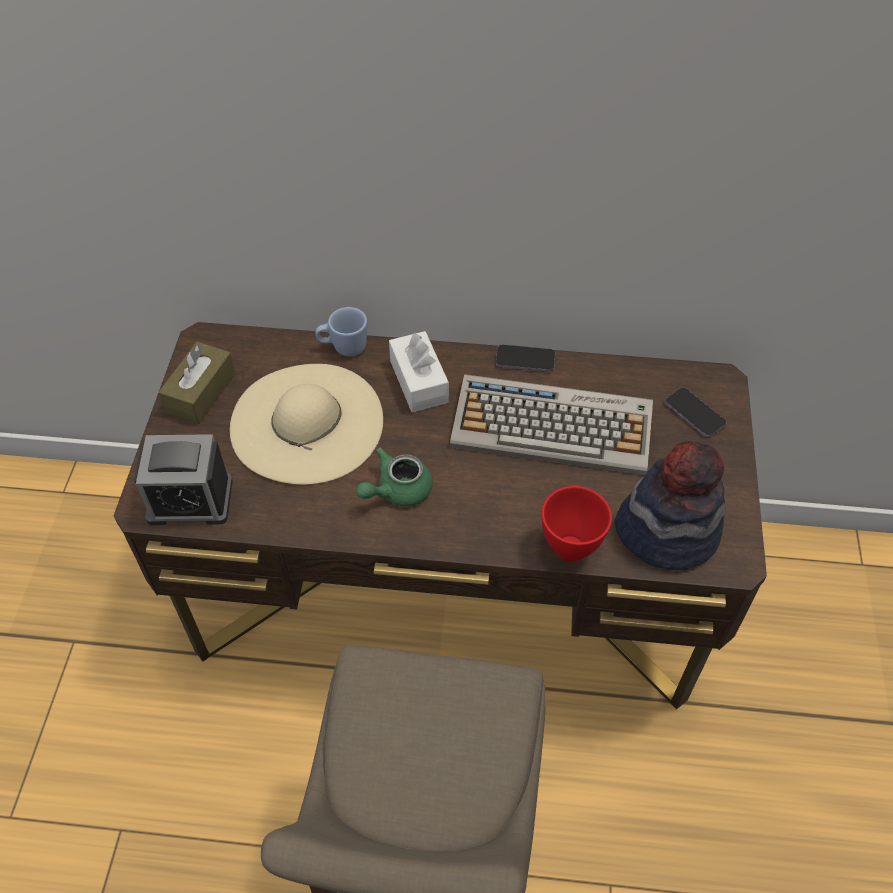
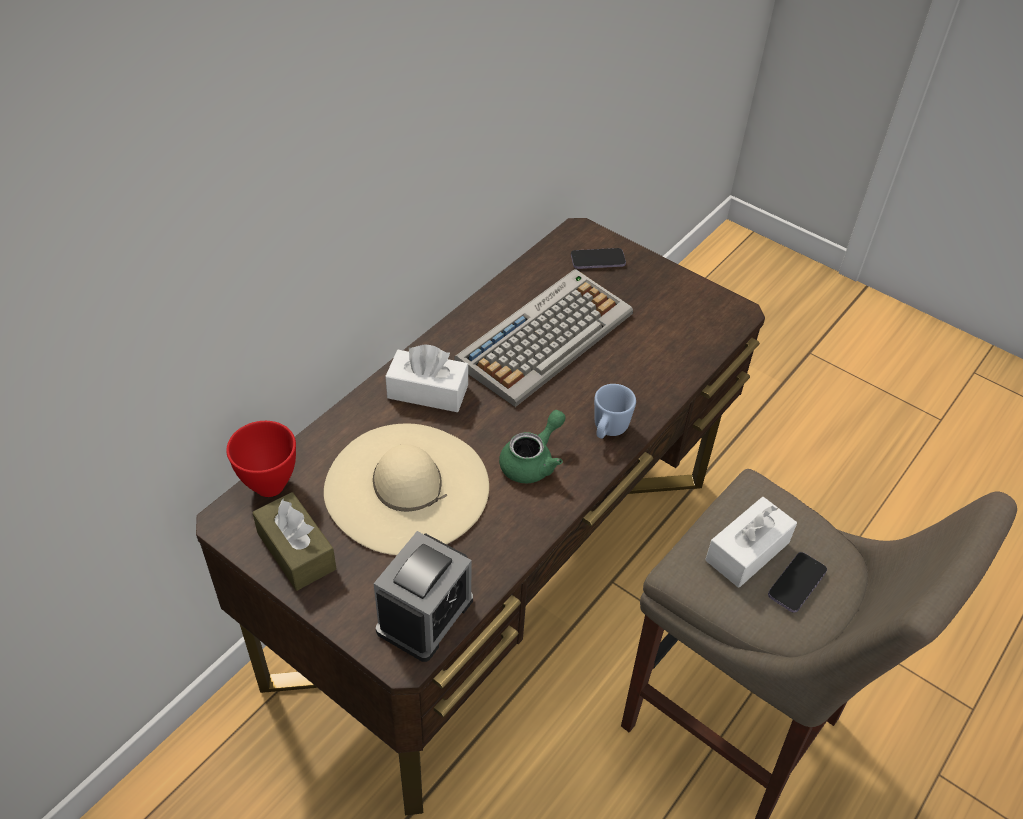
camera: 60 degrees left, 5 degrees down
(343, 347) = (341, 421): blue mug -> blue mug (608, 430)
(397, 490) = (533, 461): green teapot -> green teapot turned 135 degrees counterclockwise
(421, 711) = (747, 551): none -> white tissue box
(525, 360) = (464, 318): phone -> phone (796, 583)
(569, 547) = (665, 387): red bowl -> red bowl (268, 484)
(667, 531) = (688, 330): hat -> none

